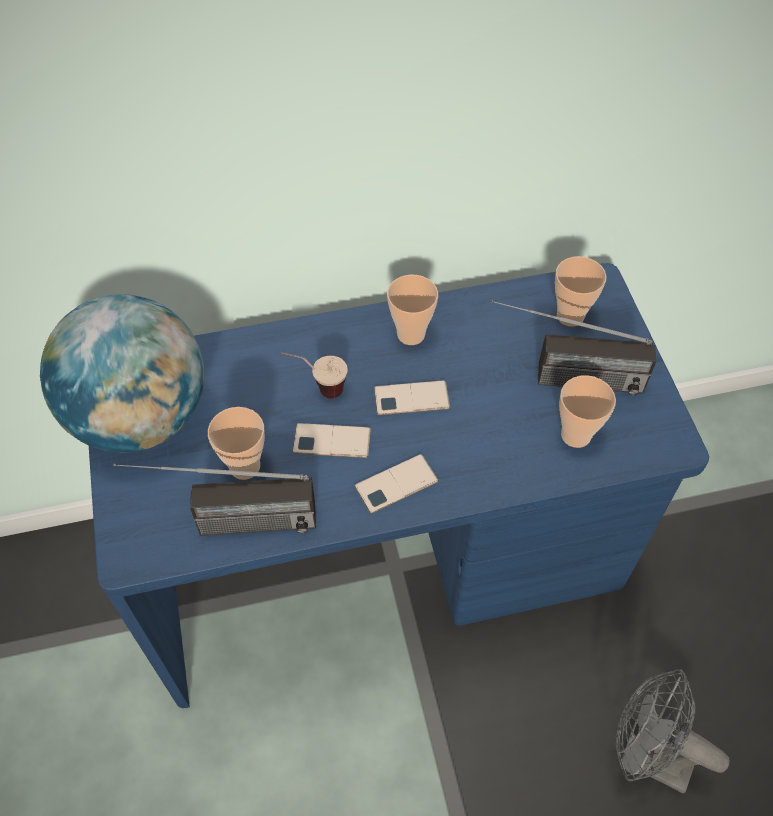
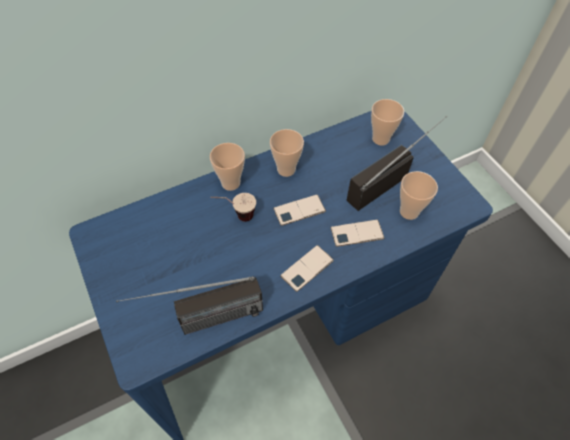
camera: 15 degrees left, 0 degrees up
(140, 417) = (120, 261): globe -> none
(244, 466) = (202, 279): cup -> cup (230, 183)
(332, 441) = (256, 249): phone -> phone (357, 233)
(561, 378) = (388, 178): radio -> radio turned 150 degrees clockwise
(645, 755) = (468, 396): grey fan -> none

